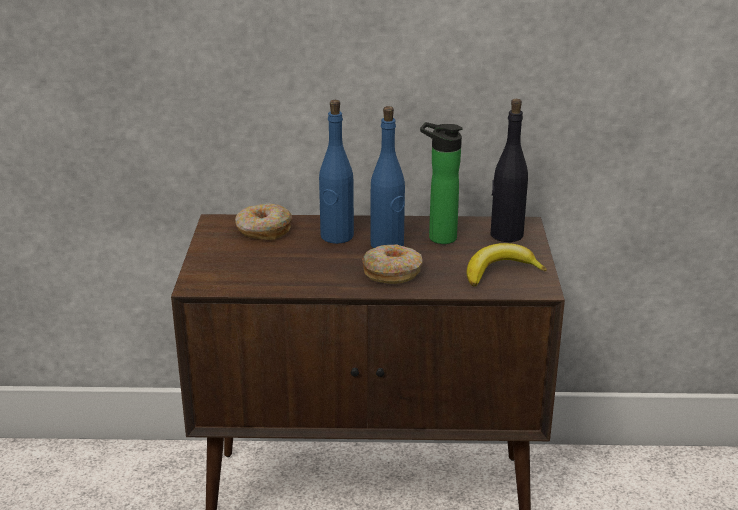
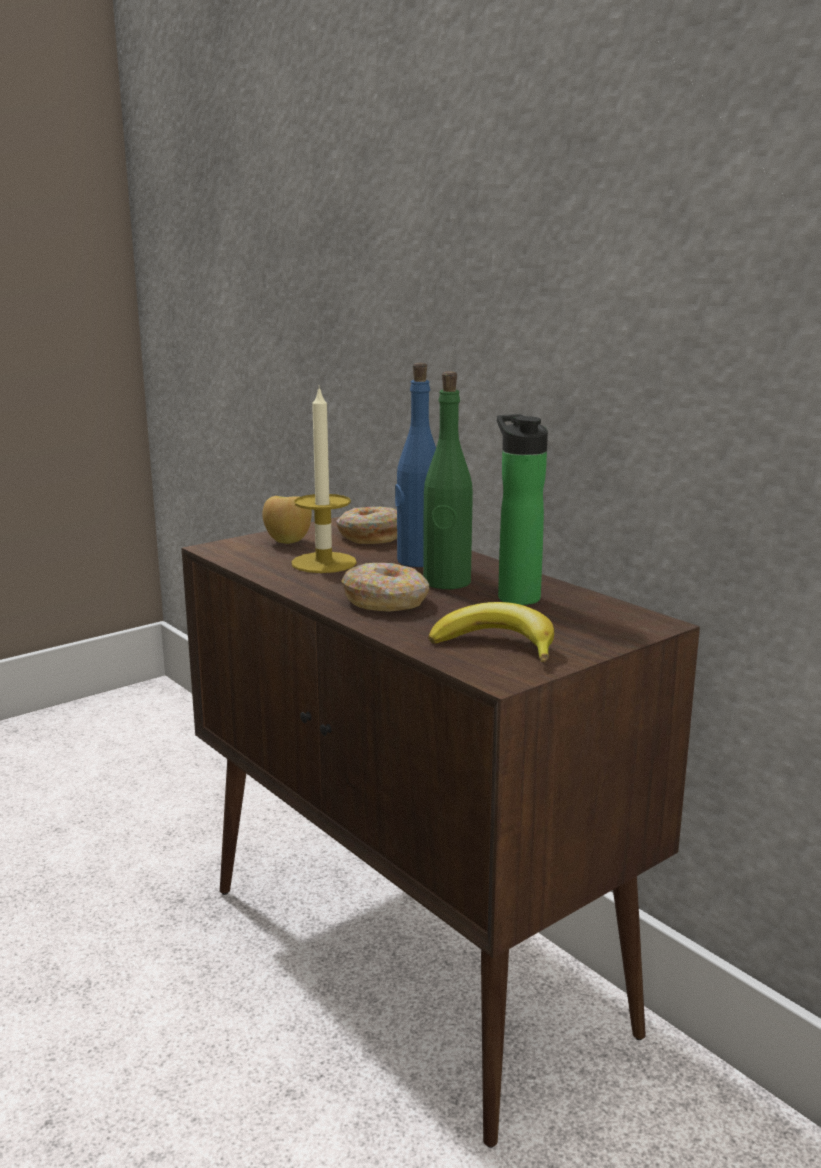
camera: 50 degrees right, 10 degrees down
(228, 258) = (288, 542): none -> apple
(292, 263) = (324, 563): none -> candle
(387, 244) = (446, 582): blue bottle -> green bottle
(506, 235) = (602, 622): black bottle -> none

